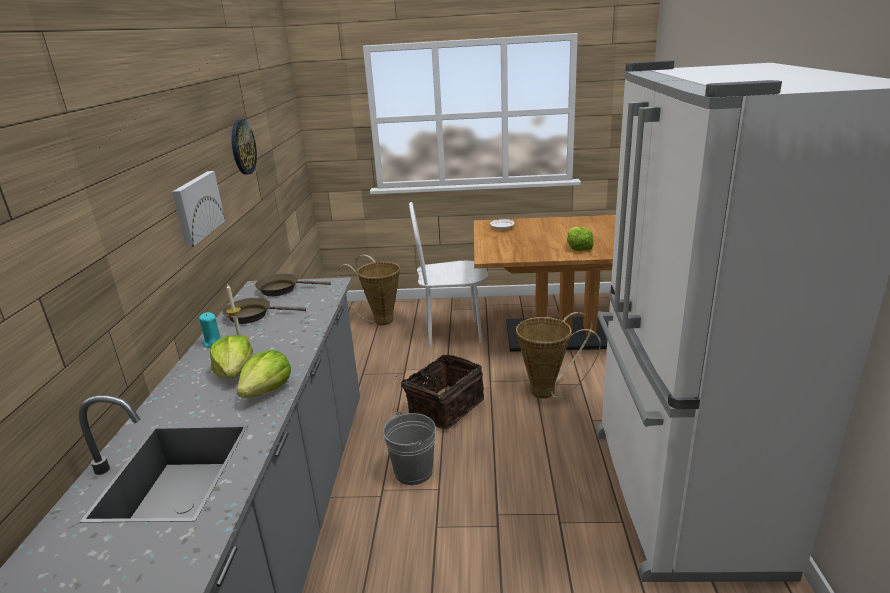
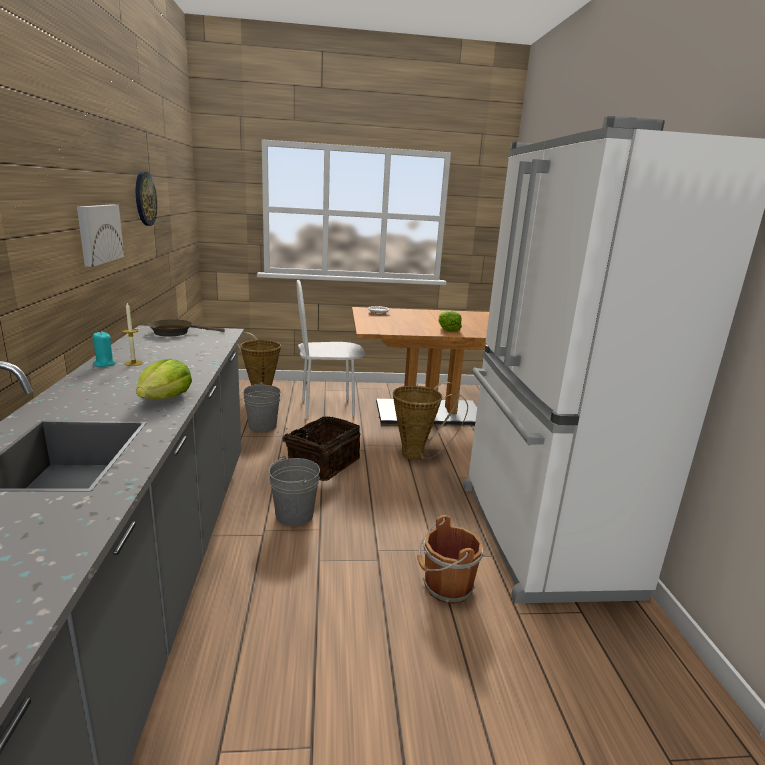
camera: 10 degrees left, 5 degrees down
(235, 372) = (129, 385): lettuce -> none
(253, 315) = (146, 348): brown frying pan -> none
(384, 360) = (262, 426): none -> grey bucket
(568, 560) = (446, 587): none -> brown bucket

